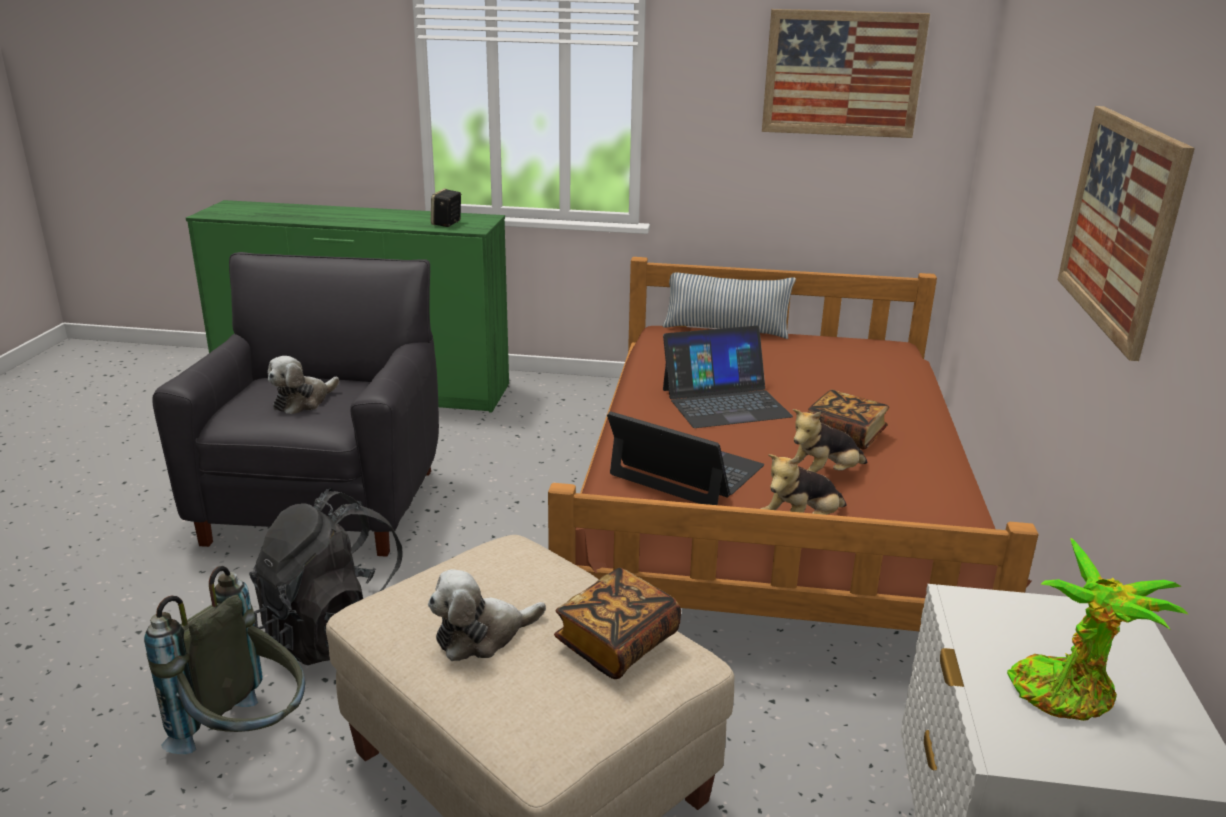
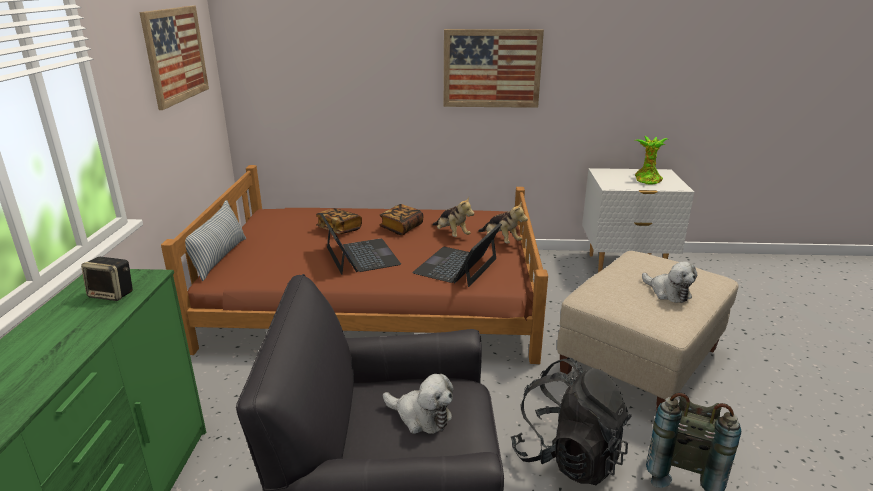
camera: 95 degrees left, 0 degrees up
(617, 643) = (647, 262): book -> book (339, 229)

